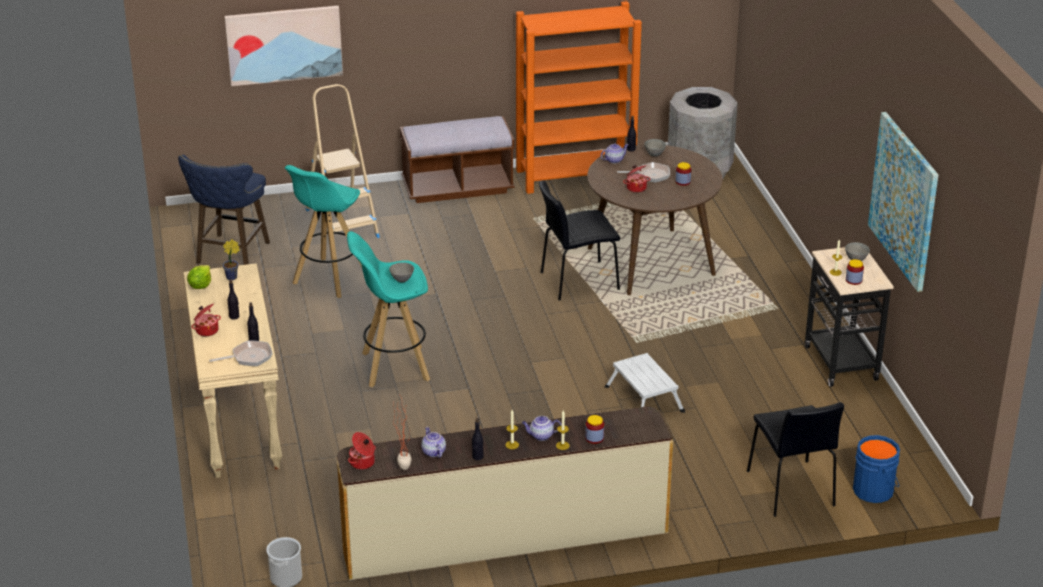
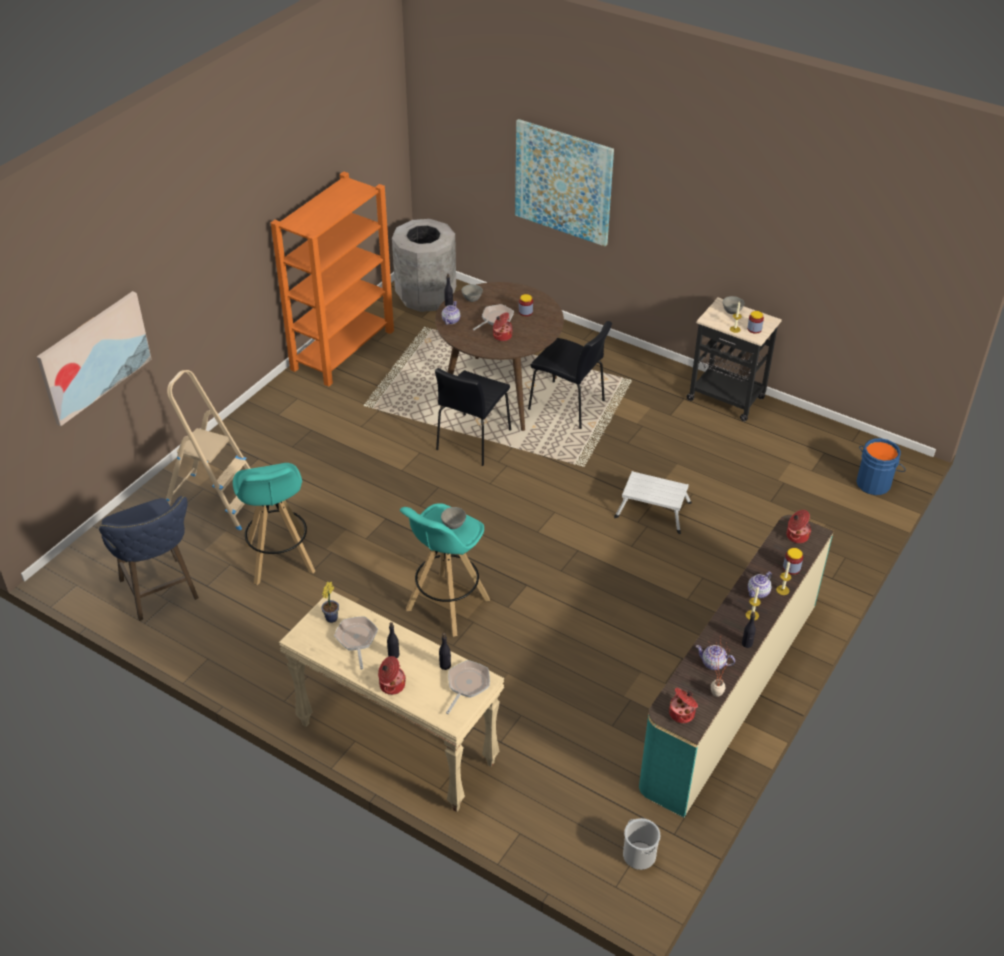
camera: 45 degrees left, 10 degrees up
(200, 285) = (316, 645): lettuce -> none
(227, 296) = (356, 639): none -> frying pan
(457, 187) = (266, 412): brown bench -> none
(505, 538) = (730, 693): brown cabinet -> turquoise cabinet
(636, 423) = (796, 536): none -> cooking pot
(792, 490) = (833, 517): black chair -> black chair (569, 406)
(904, 200) = (784, 246): picture -> picture (563, 182)

